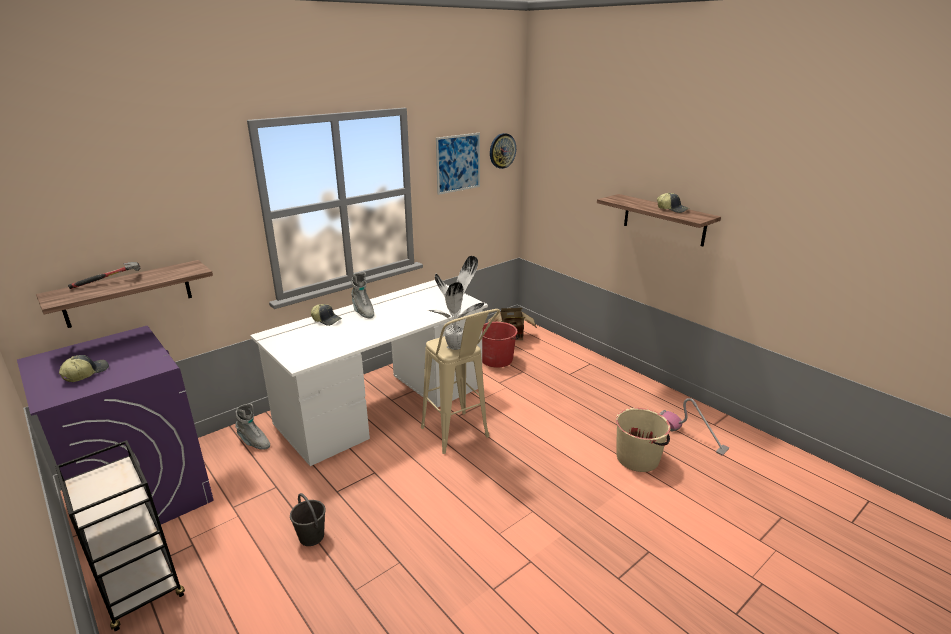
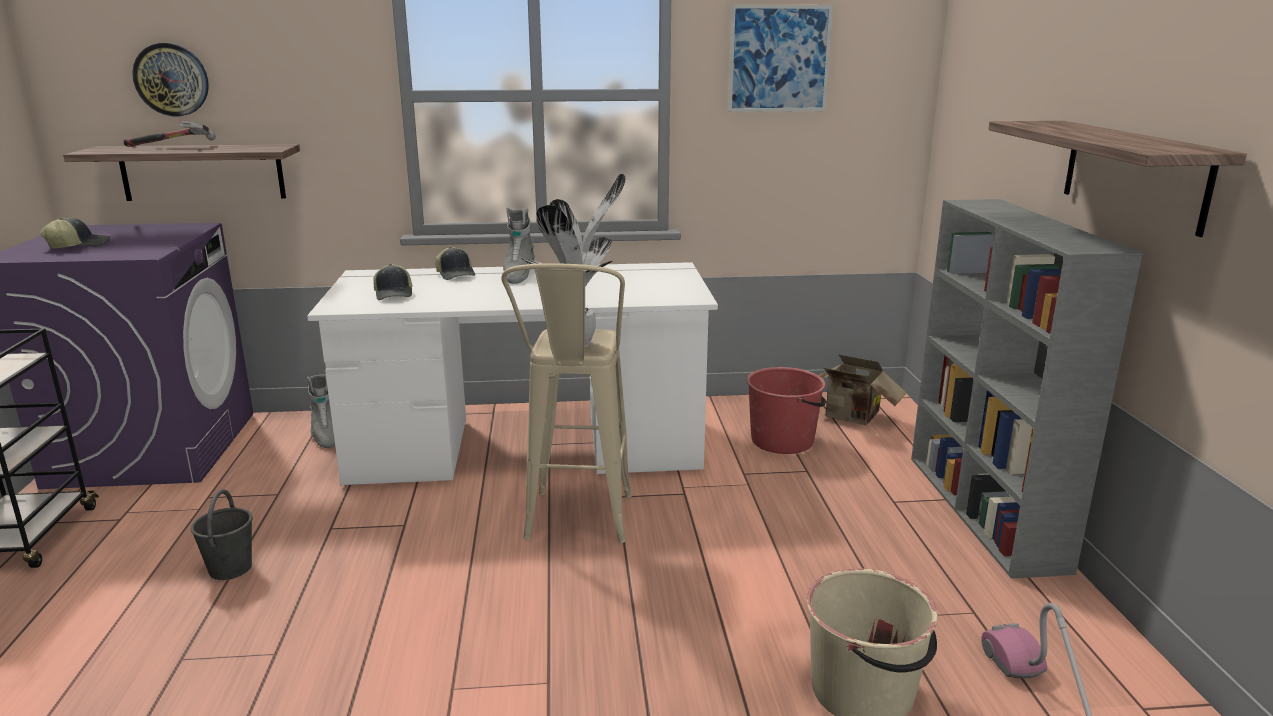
camera: 35 degrees right, 5 degrees down
(502, 150) = (887, 47): wall clock -> wall clock (171, 79)
(604, 366) = (985, 511): none -> grey bookcase
(672, 209) = (1132, 138): cap -> cap (394, 294)

